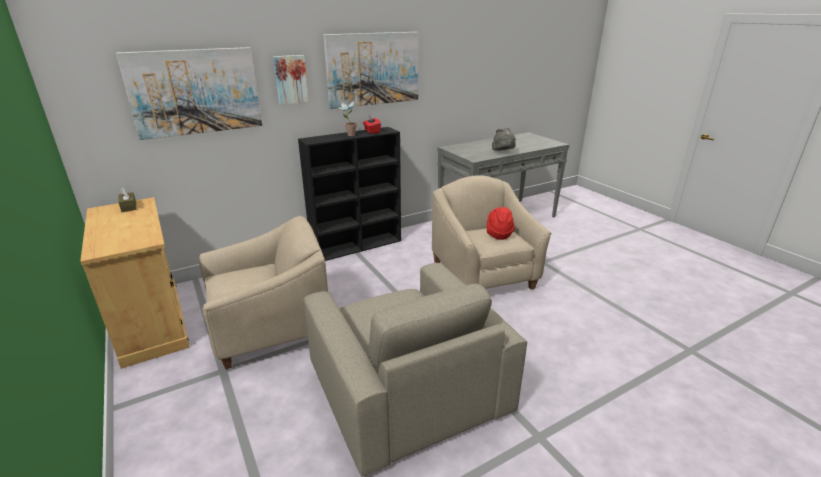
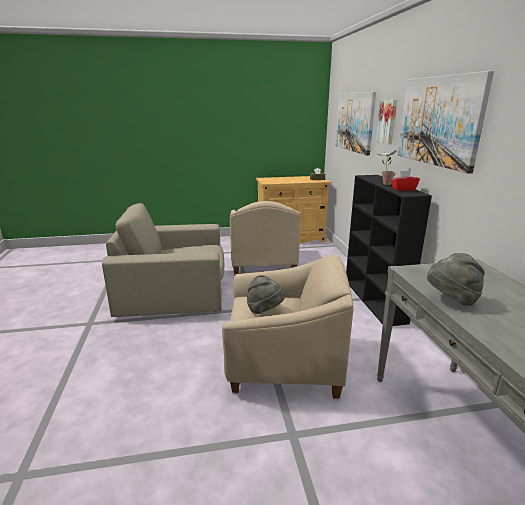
camera: 110 degrees right, 5 degrees down
(498, 234) = (265, 310): red hat -> grey hat

